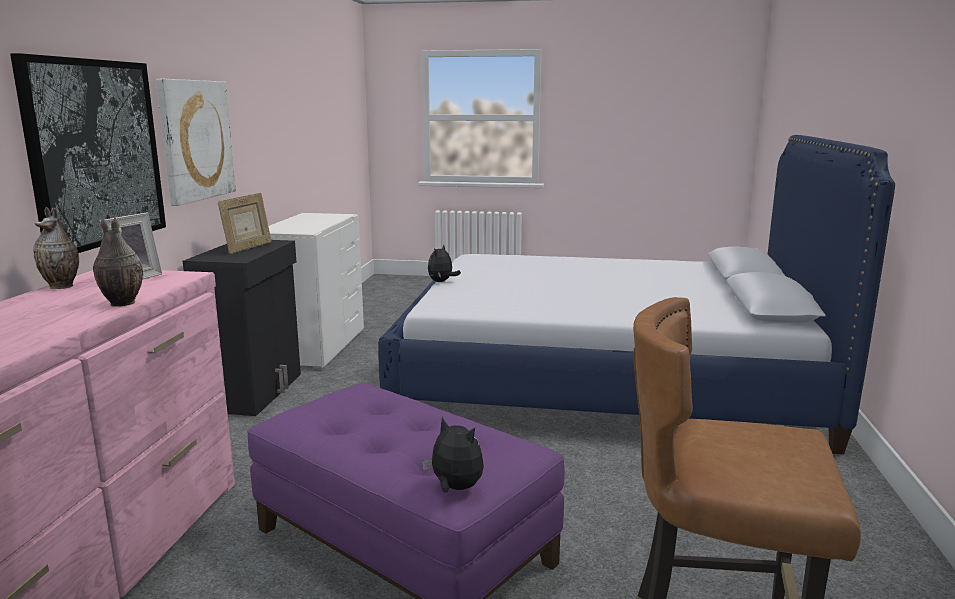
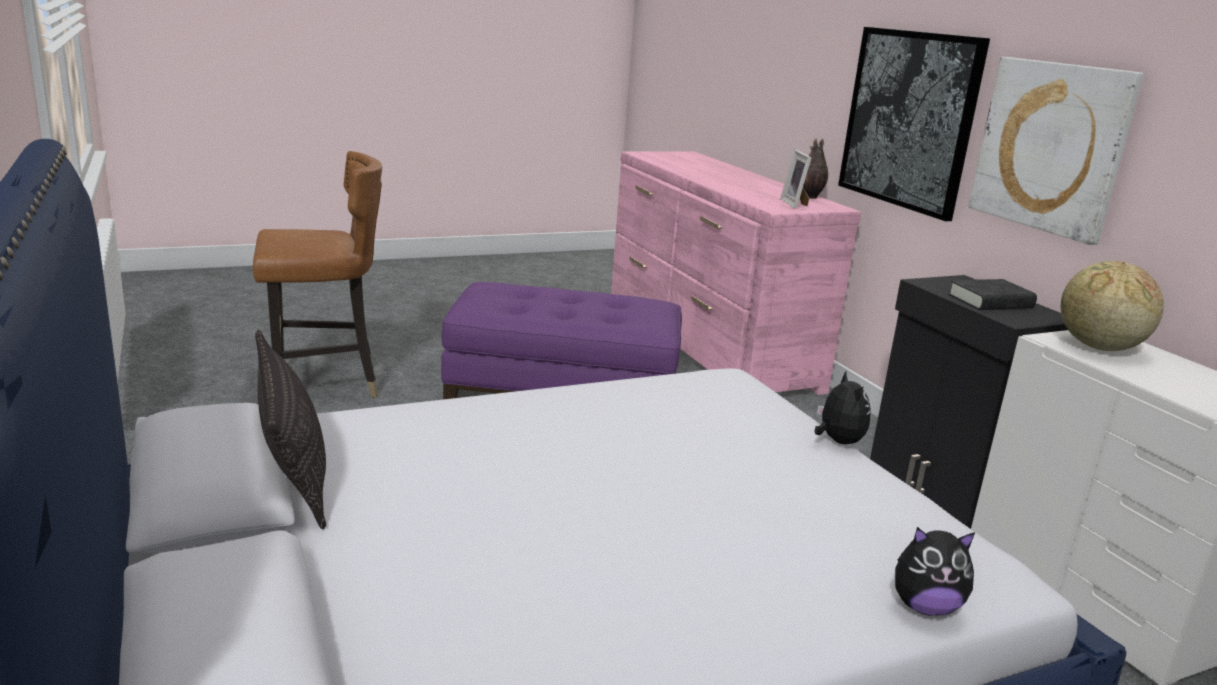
camera: 145 degrees right, 5 degrees up
(121, 303) = (730, 191): vase -> none
(248, 248) = (990, 302): picture frame -> black book
(298, 228) = (1098, 347): none -> globe
(455, 488) = (489, 284): plush toy -> plush toy (924, 607)
(730, 306) = (293, 469): none -> pillow

